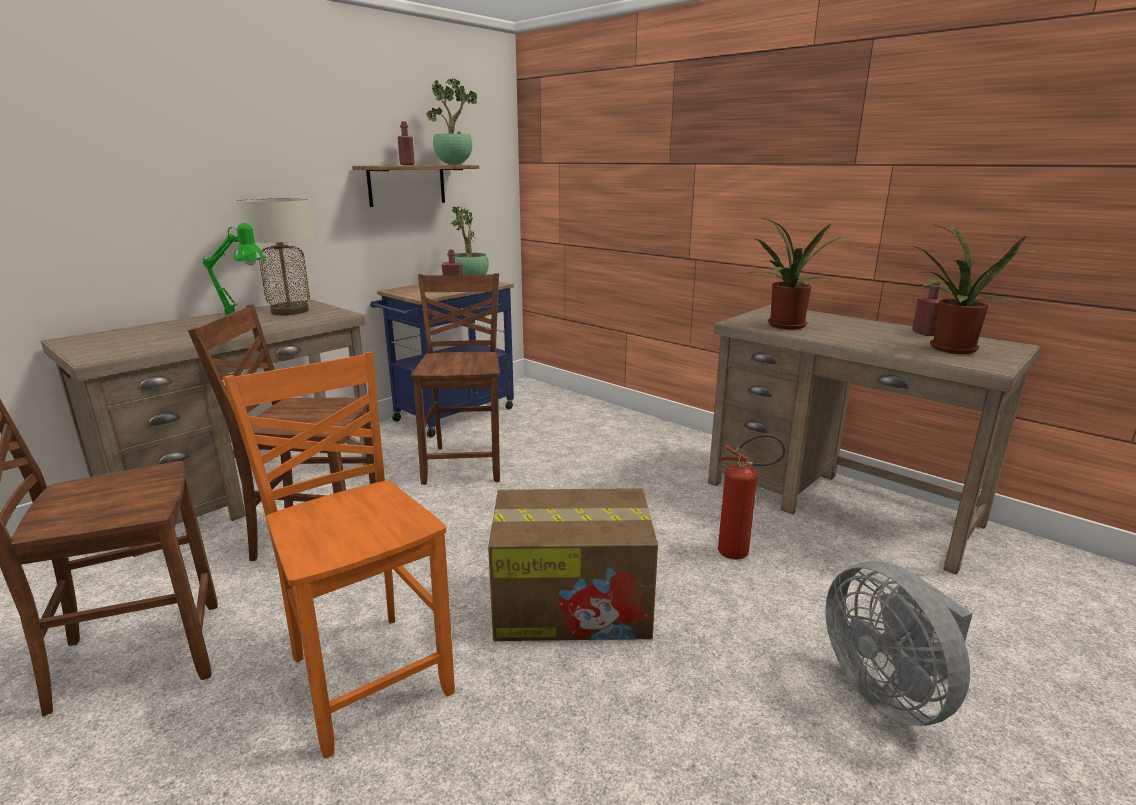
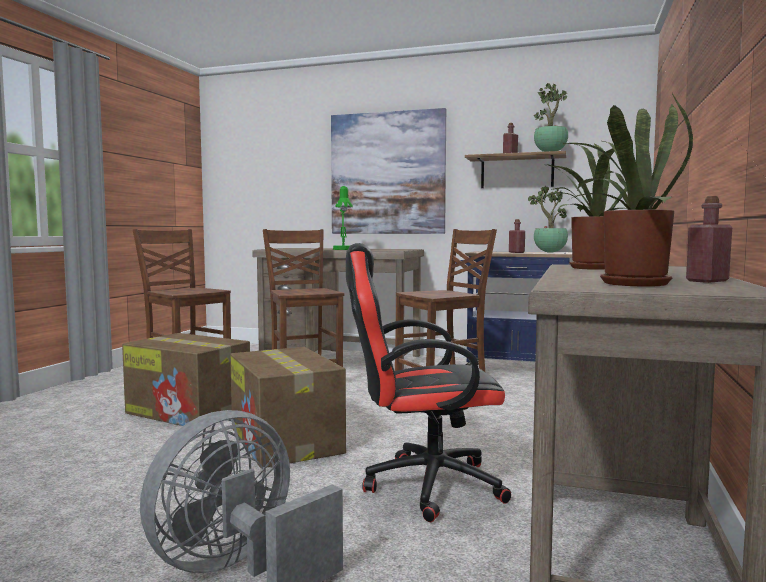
camera: 65 degrees right, 15 degrees down
(231, 186) = (387, 173): none -> picture
(290, 311) = (387, 249): table lamp -> none
(367, 674) = (190, 412): orange chair -> cardboard box
(741, 553) = (422, 487): fire extinguisher -> black office chair

